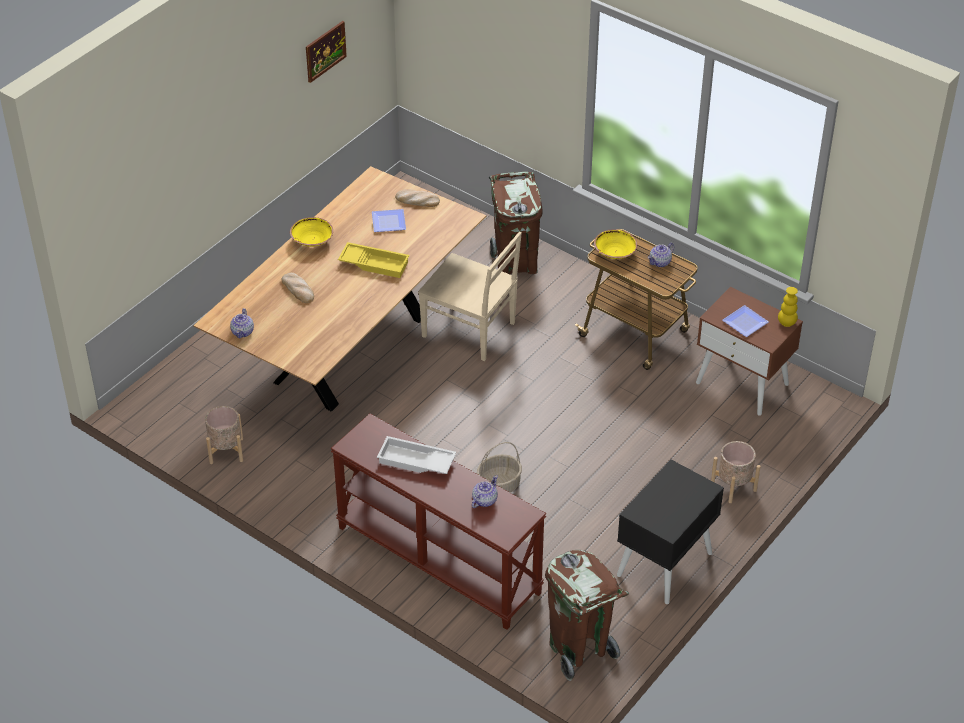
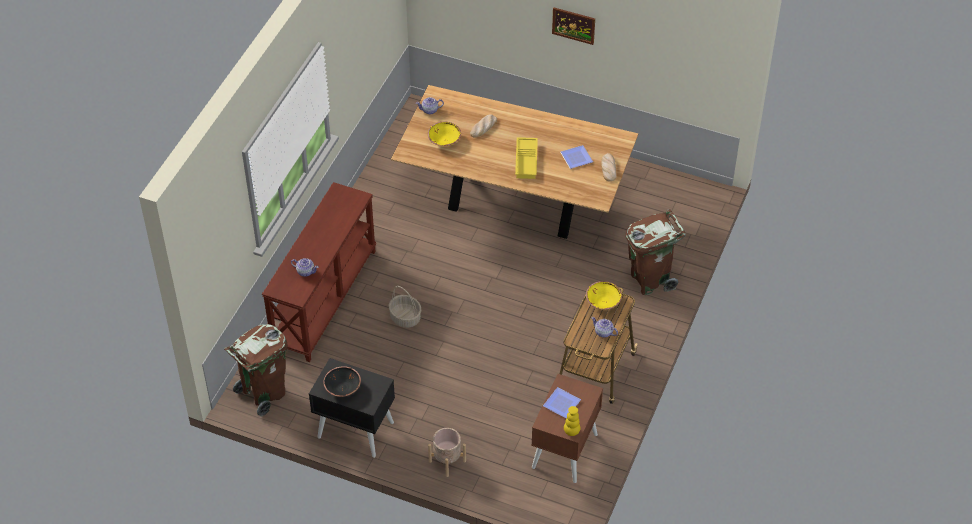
camera: 75 degrees right, 5 degrees up
(226, 451) = (392, 165): beige planter -> none
(312, 241) = (538, 122): yellow bowl -> yellow bowl (444, 140)
(325, 51) = (665, 39): picture -> picture (573, 25)
(415, 462) = (332, 228): white tray -> none
(470, 331) = (560, 268): beige chair -> none
(672, 508) = (343, 388): none -> black bowl

